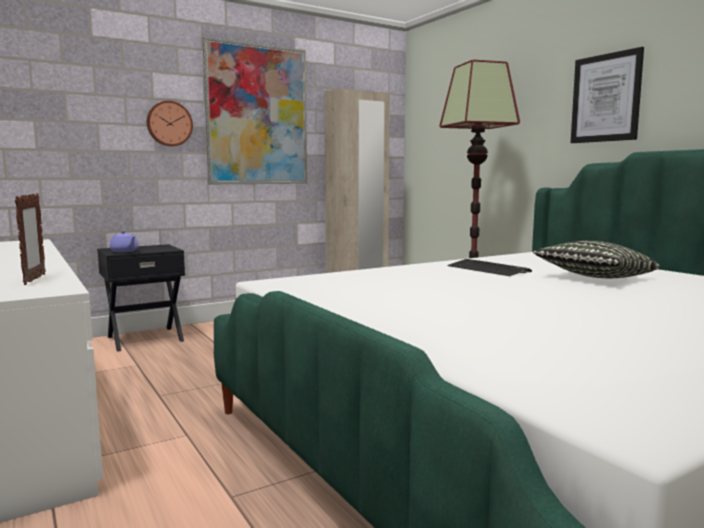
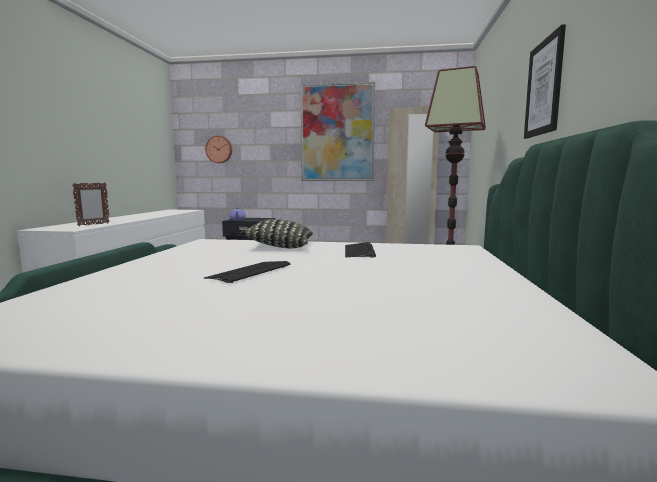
camera: 40 degrees right, 0 degrees up
(169, 123) = (278, 142): wall clock -> wall clock (219, 149)
(516, 303) = (250, 272): none -> keyboard
(594, 278) = (403, 269): pillow -> pillow (279, 247)

